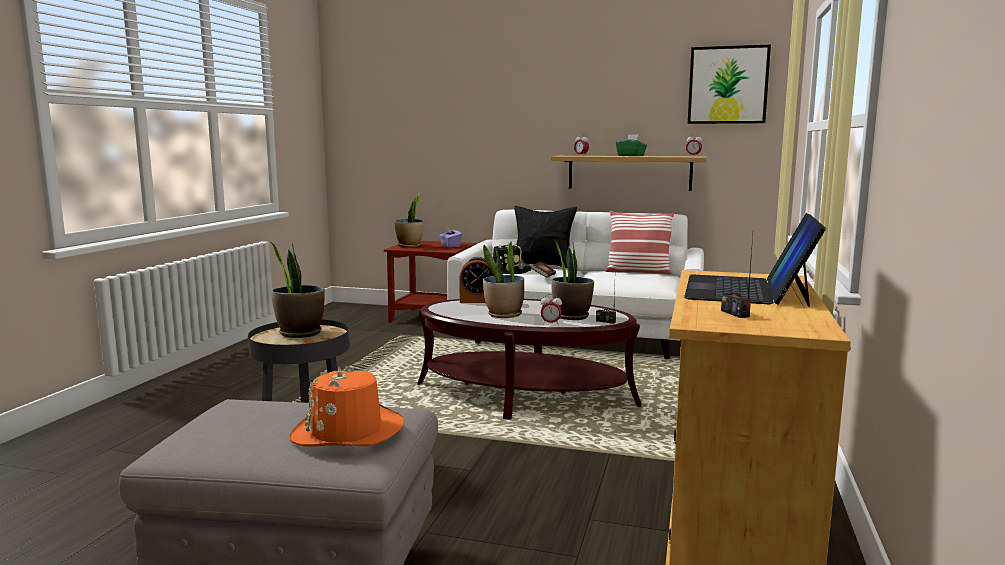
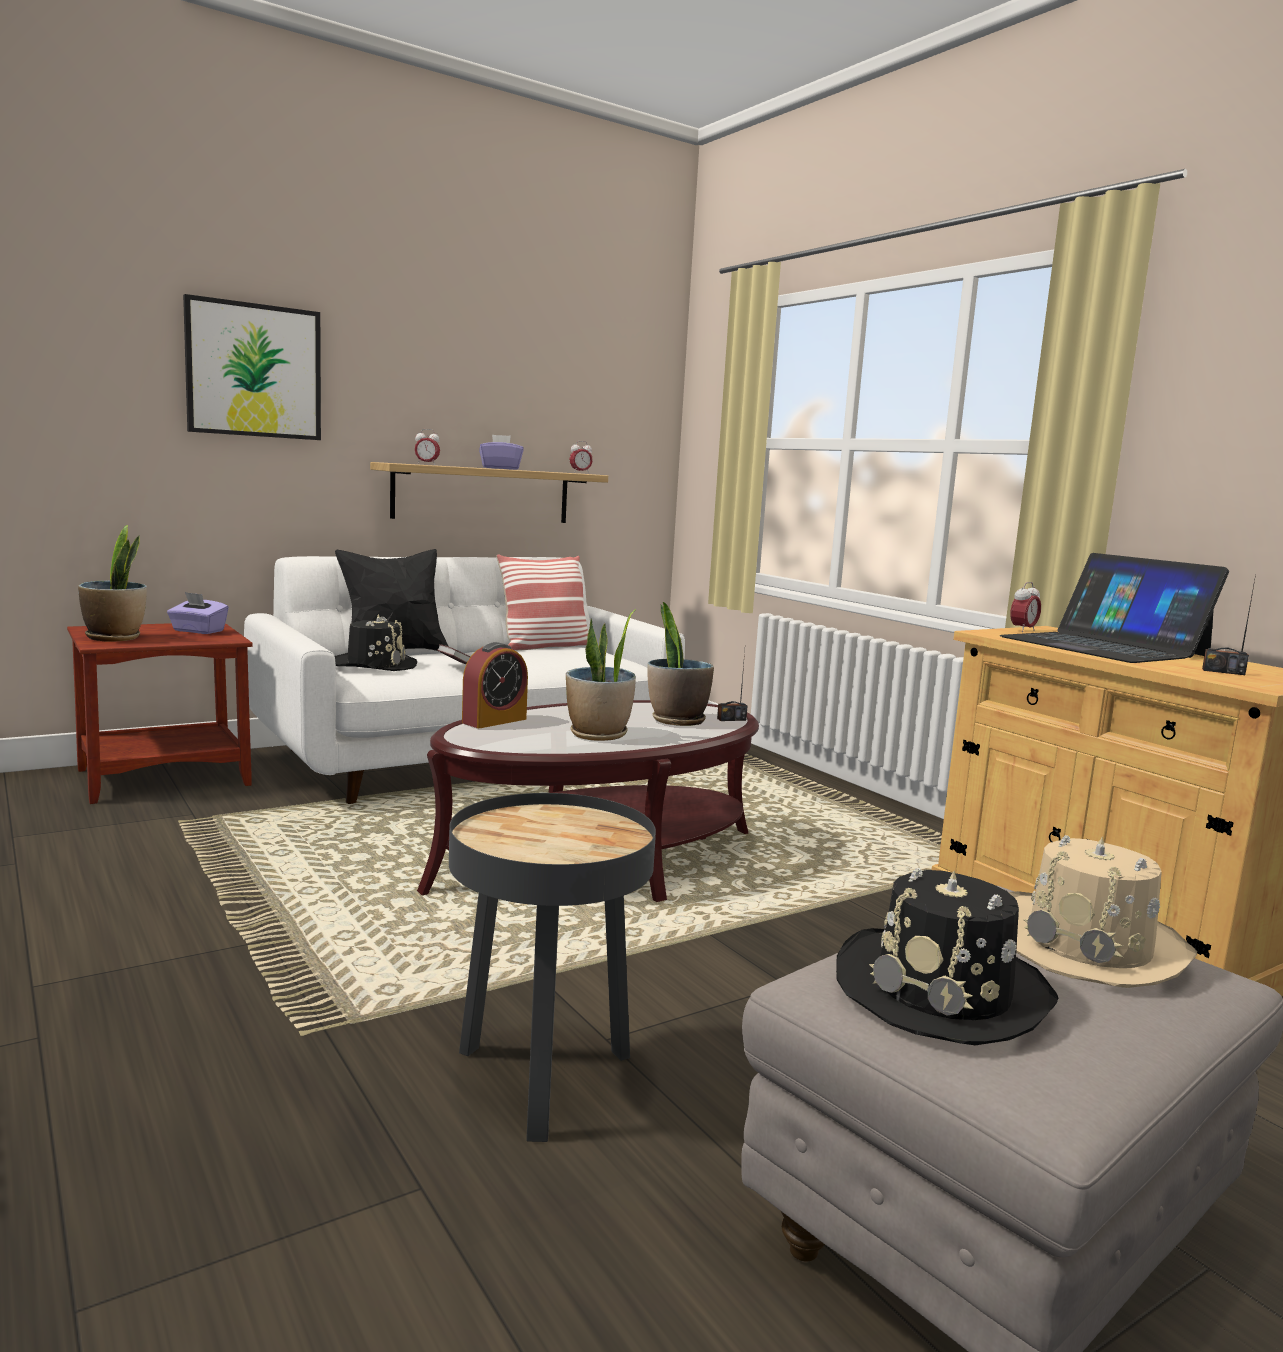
camera: 50 degrees left, 0 degrees up
(244, 417) = (944, 990): none -> black hat
(300, 333) = (533, 831): potted plant -> none
(347, 431) = (1089, 945): orange hat -> beige hat
(550, 324) = (692, 735): alarm clock -> alarm clock (1023, 630)
(631, 156) = (500, 468): green tissue box -> purple tissue box
(728, 85) = (607, 374): picture -> picture (254, 370)

